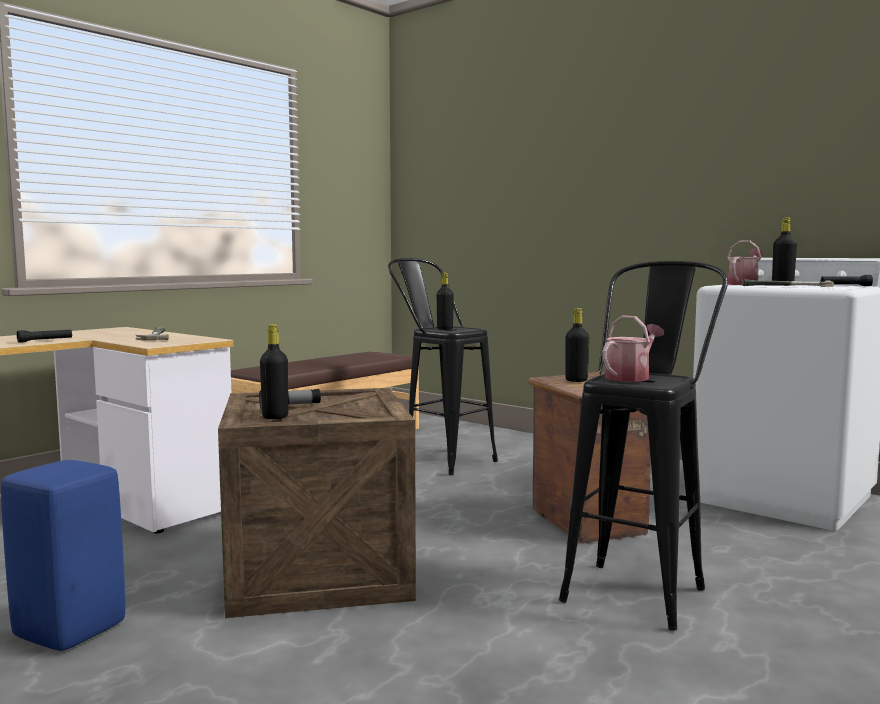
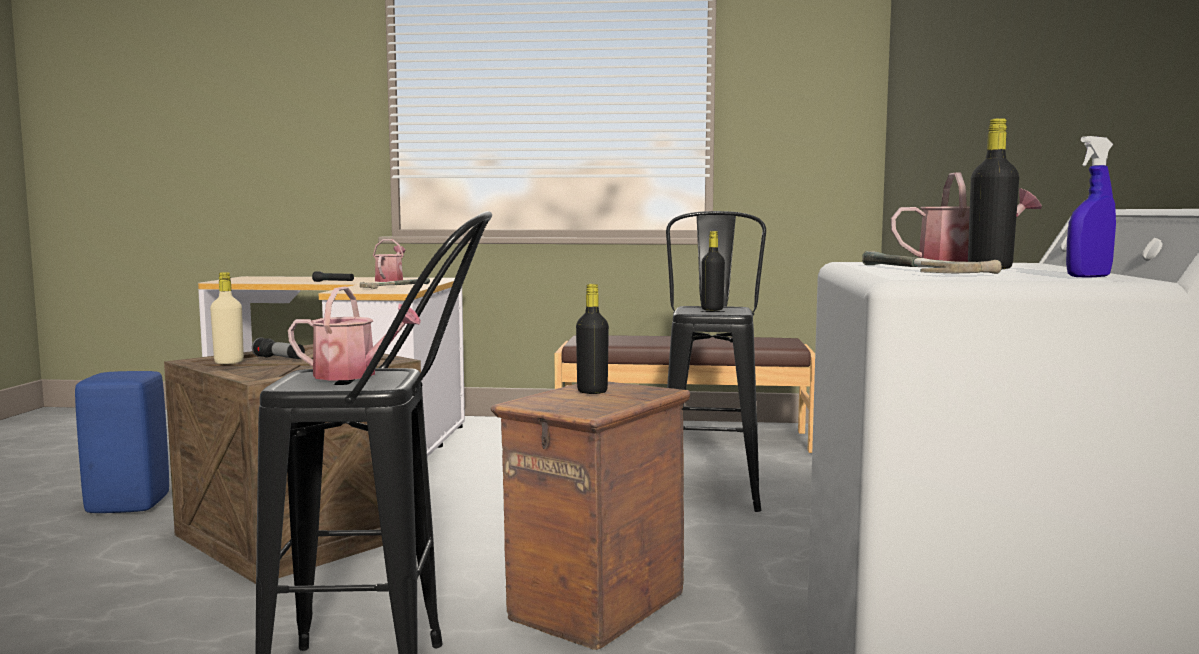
camera: 55 degrees right, 0 degrees up
(88, 334) = (390, 280): none -> watering can
(275, 417) = (229, 362): black bottle -> beige bottle
(845, 286) = (1088, 277): black flashlight -> blue spray bottle

